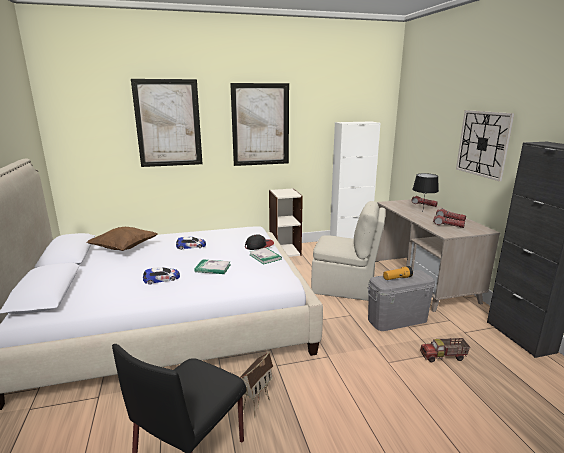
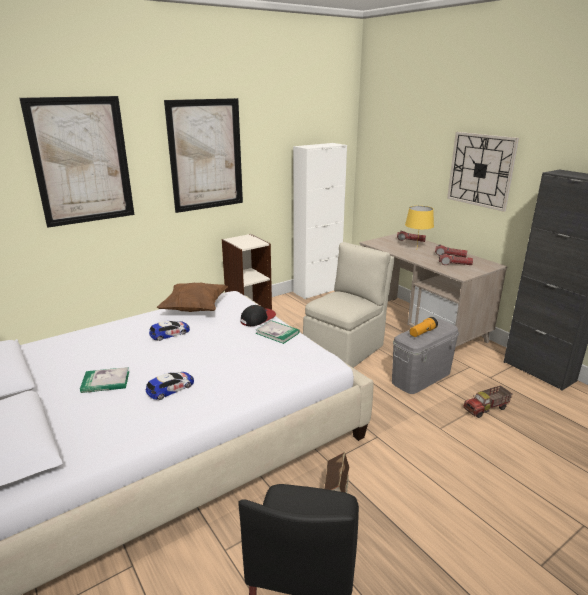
camera: 20 degrees left, 5 degrees up
(124, 248) = (75, 352): brown pillow -> brown pillow (195, 308)
(213, 268) = (227, 360): book -> book (105, 382)
(345, 287) = (345, 349): beige chair -> beige chair turned 45 degrees counterclockwise
(422, 211) = (416, 249): black table lamp -> yellow table lamp

